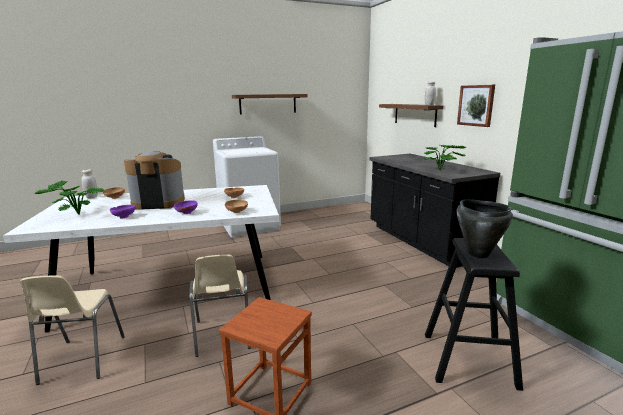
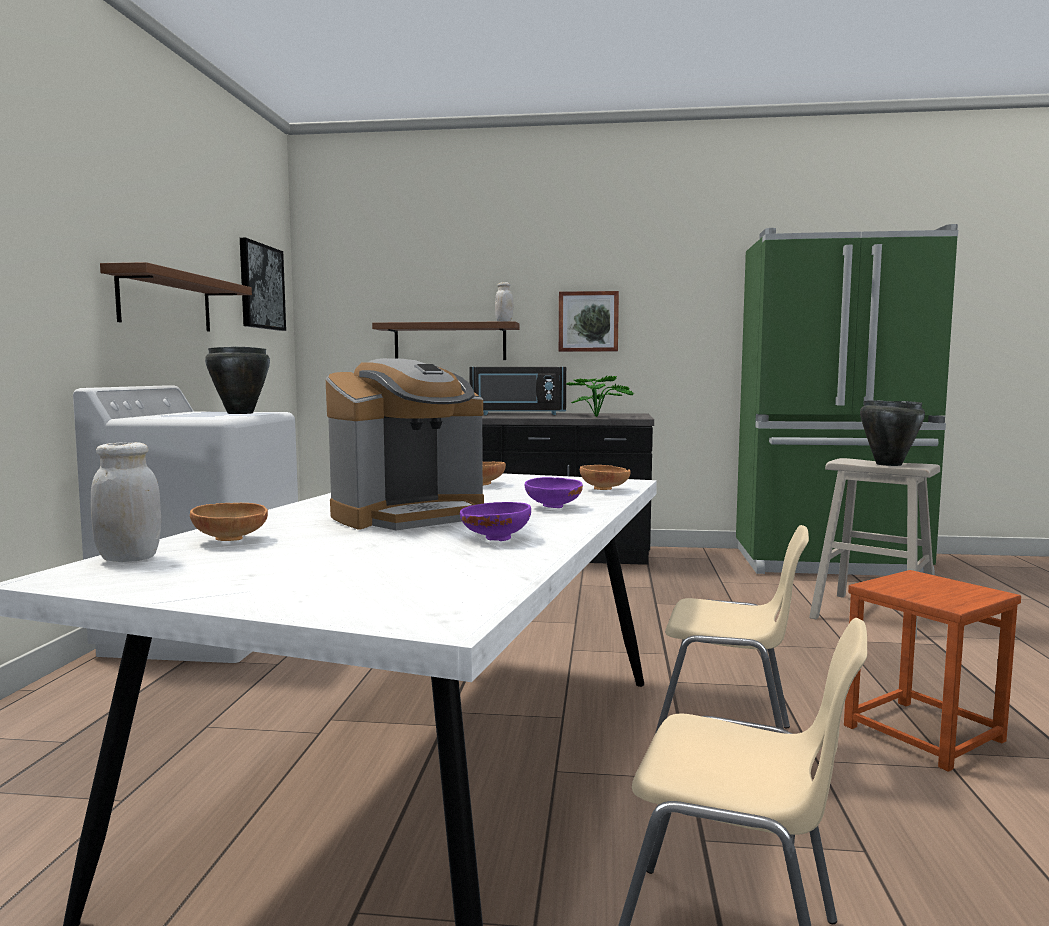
camera: 60 degrees left, 10 degrees down
(77, 214) = (356, 571): potted plant -> none
(158, 203) = (409, 516): coffee machine -> coffee machine turned 150 degrees counterclockwise
(258, 150) = (241, 413): none -> black cooking pot
(338, 88) = (261, 287): none -> picture
(420, 161) = (517, 414): none -> black microwave
(468, 359) = (872, 615): black stool -> beige stool

